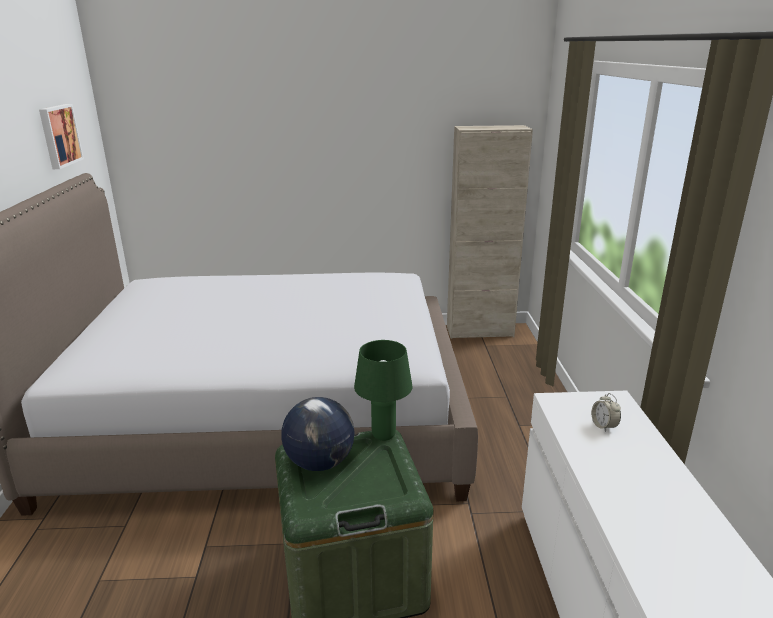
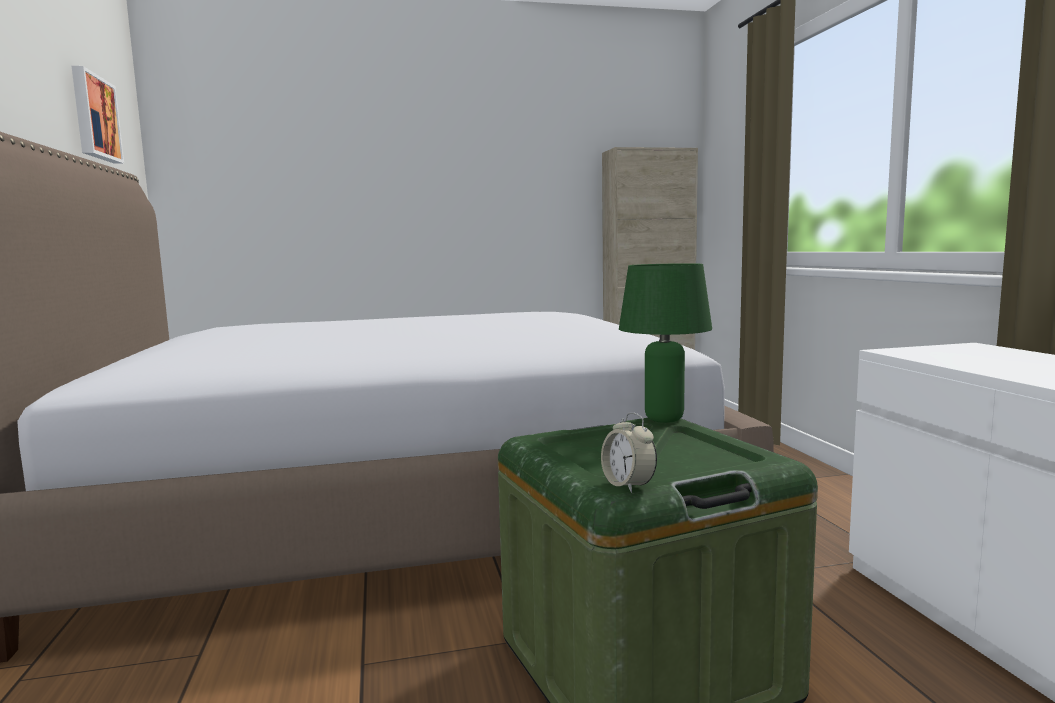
camera: 10 degrees left, 15 degrees down
(320, 462) = (588, 448): globe -> none
(604, 426) = (996, 358): alarm clock -> alarm clock (628, 485)

